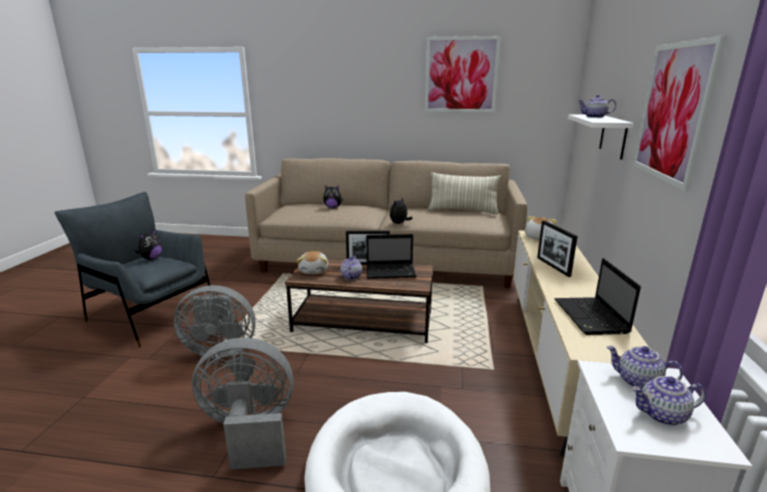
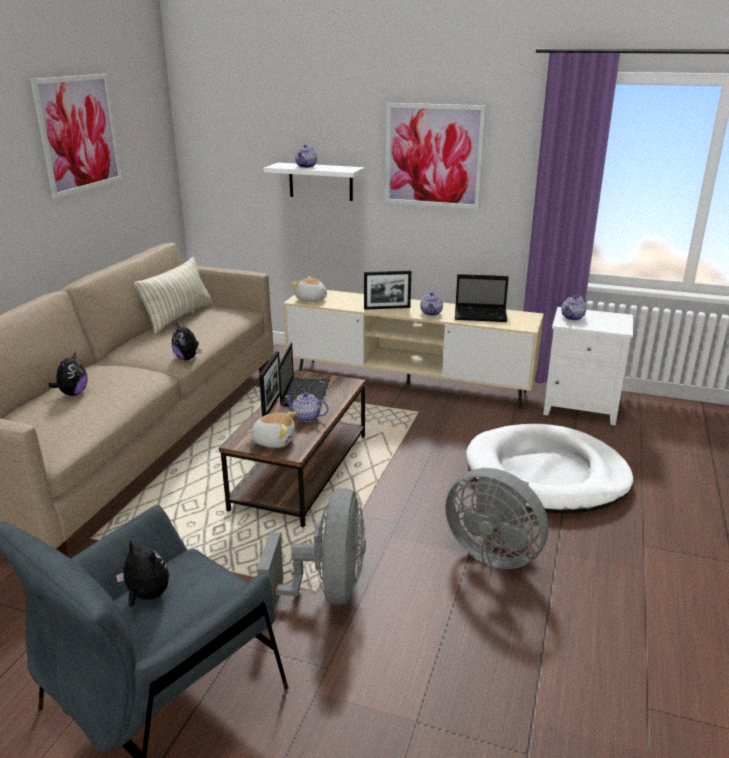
camera: 80 degrees left, 5 degrees up
(250, 431) = (493, 552): grey fan -> grey fan turned 60 degrees counterclockwise
(662, 415) = (602, 320): teapot -> teapot (431, 313)

